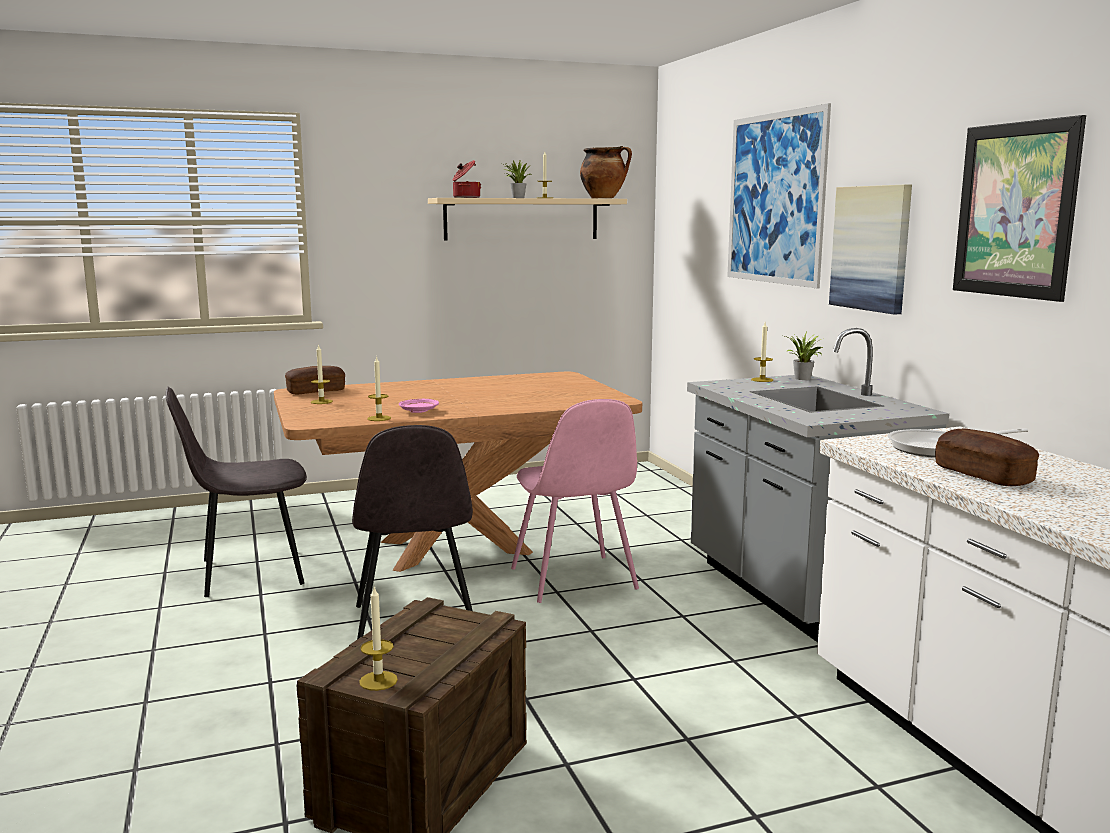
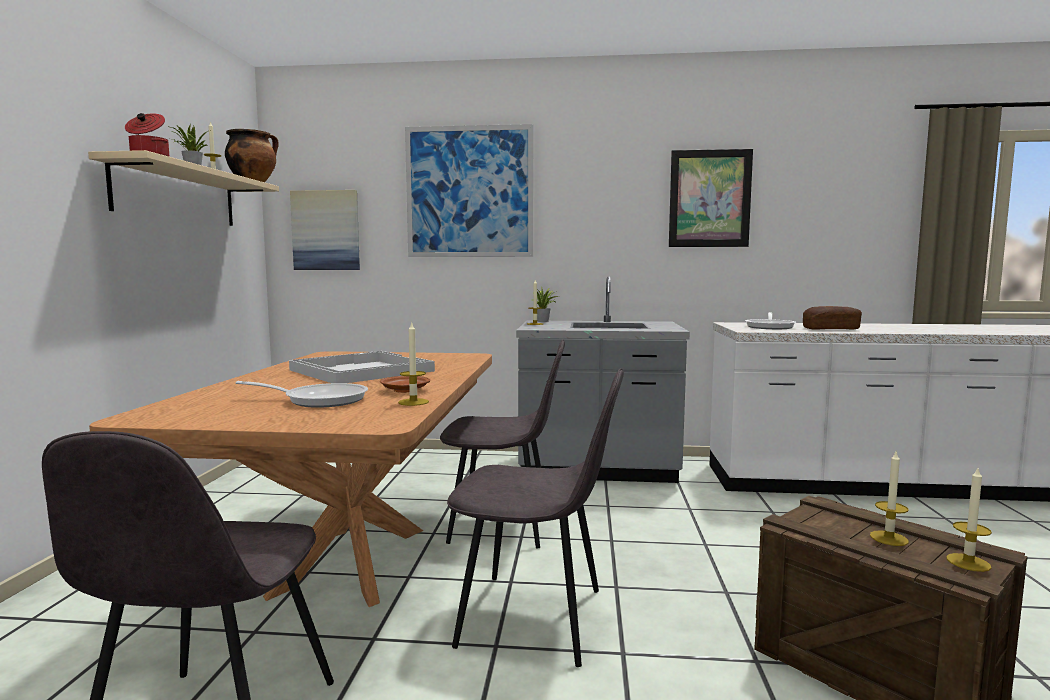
camera: 65 degrees left, 5 degrees down
(316, 391) = (174, 411): bread -> none
(321, 402) = (255, 413): candle -> candle (889, 538)
(368, 403) = (319, 400): none -> frying pan
(419, 411) = (404, 390): pink plate -> brown plate
(489, 392) = (360, 370): none -> white tray
(574, 580) = (504, 525): pink chair -> grey chair
(871, 248) = (587, 225): picture -> picture (326, 230)

